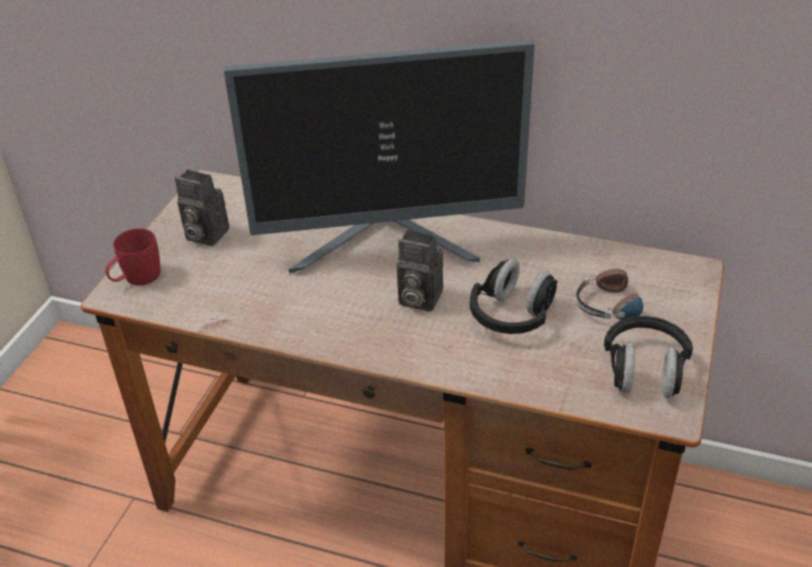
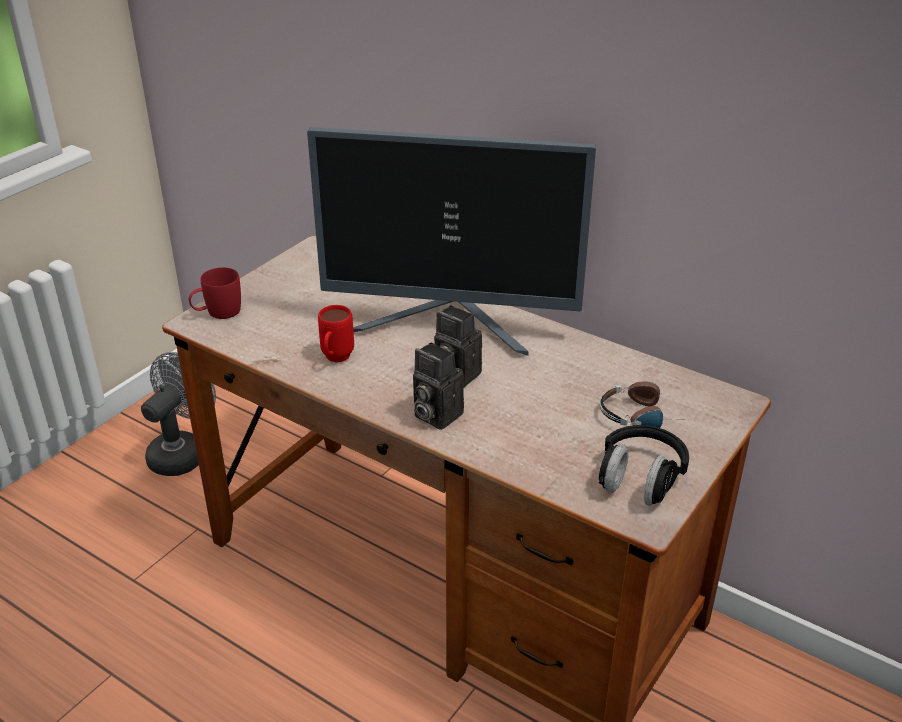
camera: 15 degrees right, 5 degrees down
(85, 418) = (182, 452): none -> grey fan
(204, 235) = (291, 288): camera -> camera (434, 415)
(288, 307) = (335, 360): none -> red mug
(512, 316) = (536, 406): black headphones -> none

